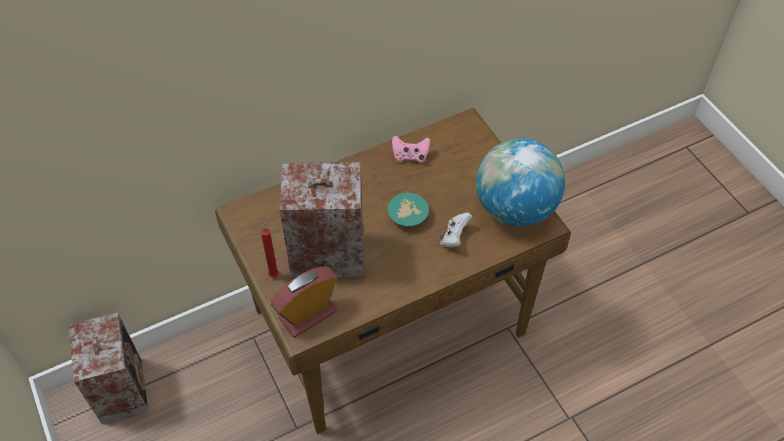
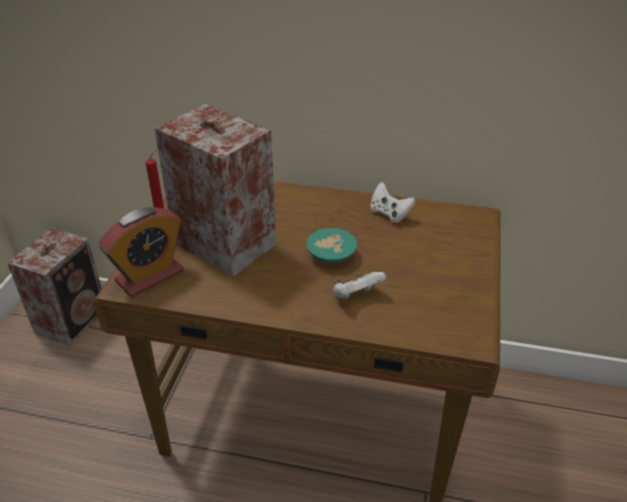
camera: 40 degrees right, 15 degrees down
(308, 315) = (149, 276): alarm clock -> alarm clock turned 135 degrees clockwise
(410, 156) = (389, 214): pink game controller -> white game controller
(515, 209) = (451, 308): globe -> none

